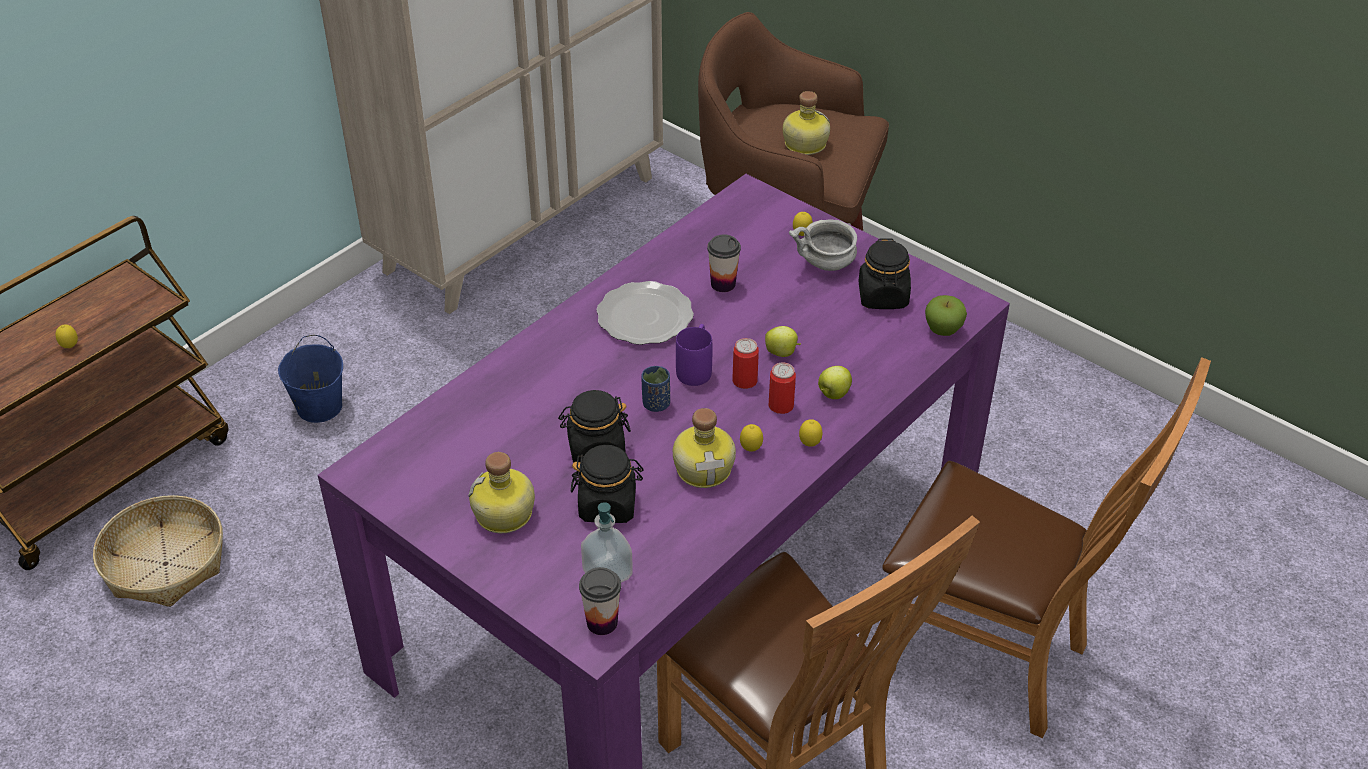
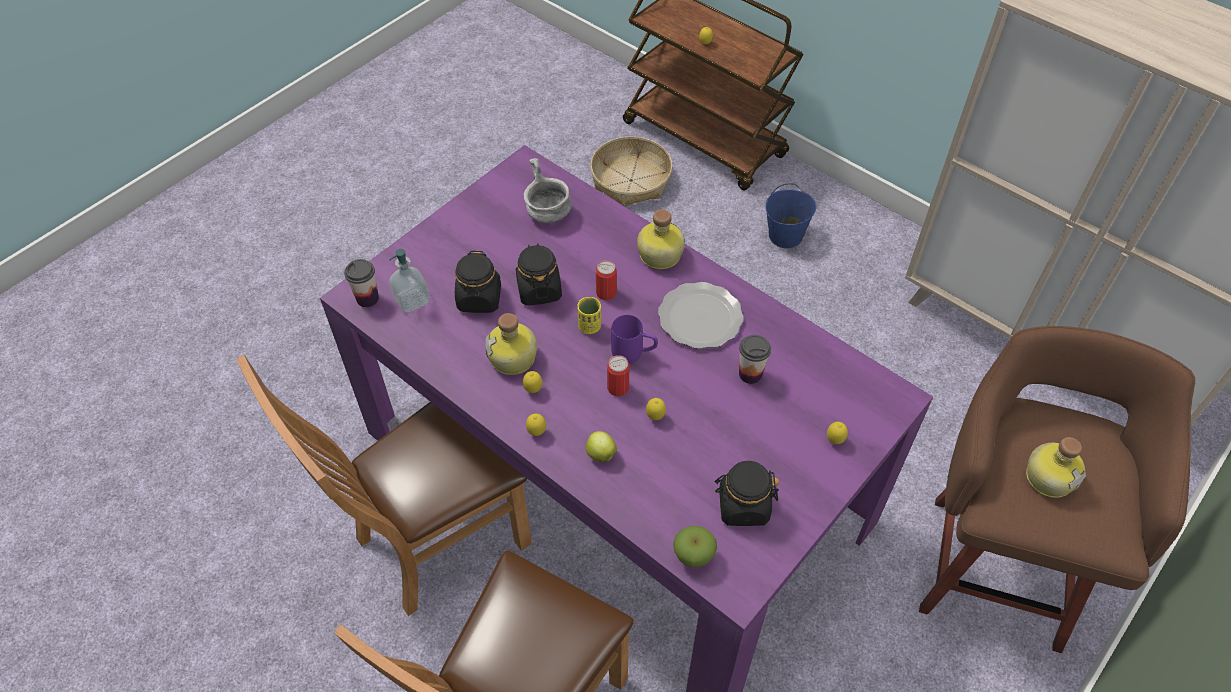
camera: 90 degrees right, 10 degrees up
(504, 515) = (476, 241): bottle -> bottle (658, 255)
(656, 404) = (589, 326): blue cup -> yellow cup
(781, 405) = (586, 413): can -> can (606, 293)
(782, 353) = (655, 417): apple -> lemon
(826, 264) = (790, 459): grey bowl -> grey bowl (547, 213)

